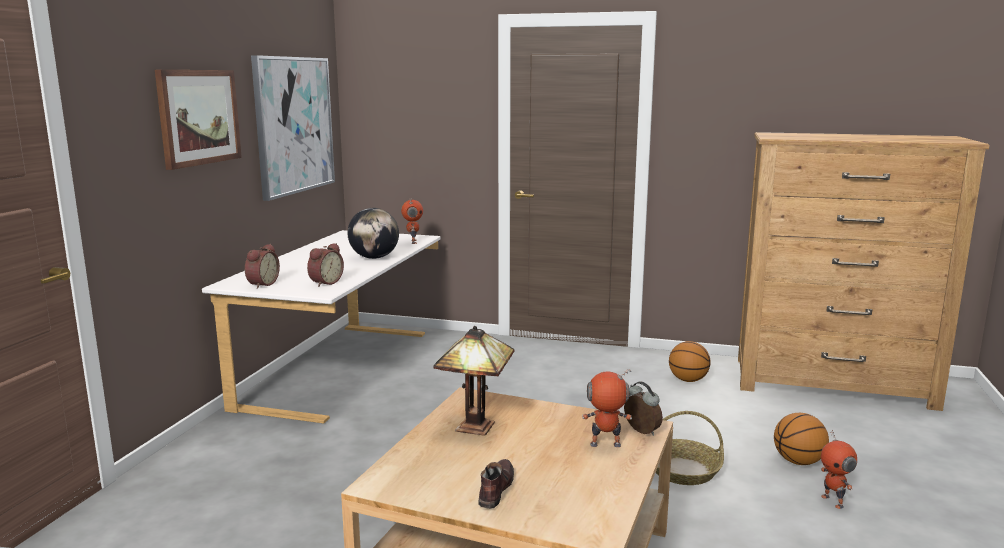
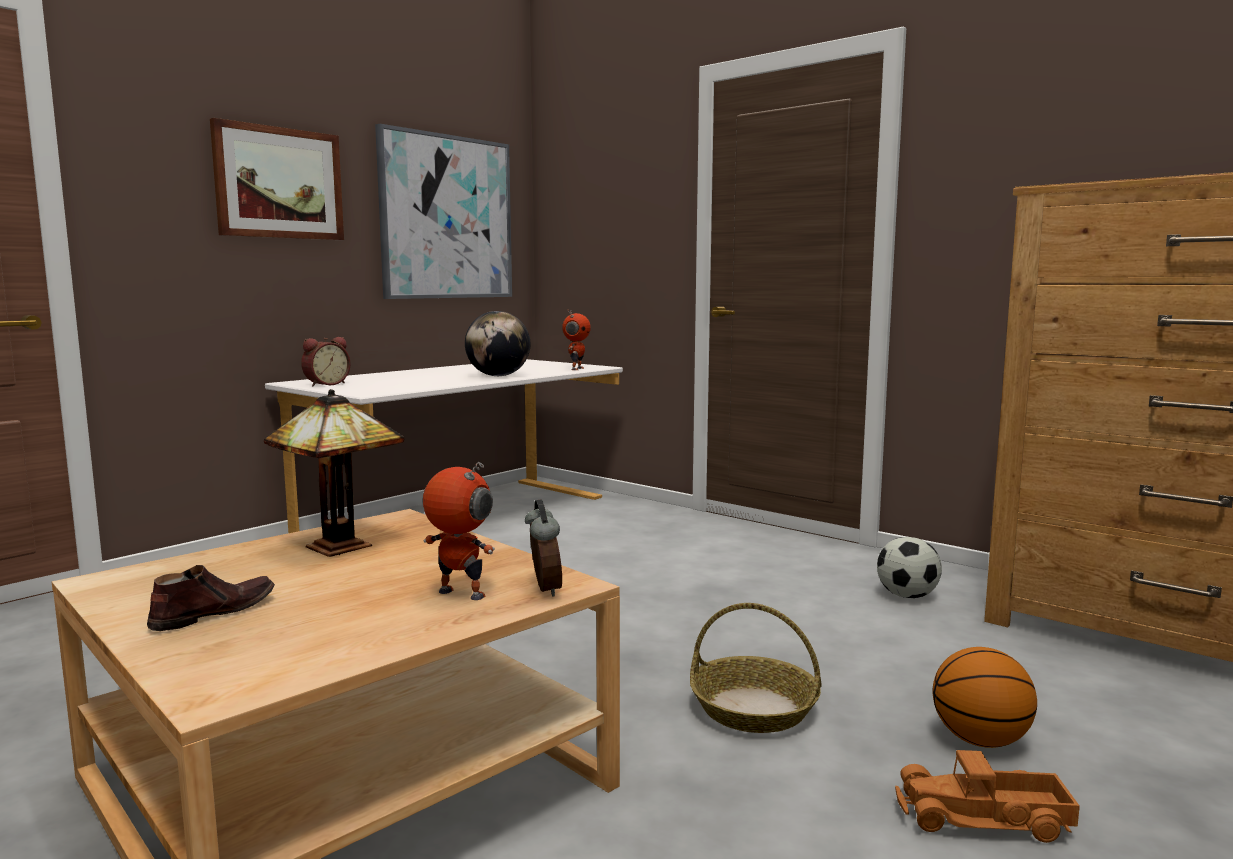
camera: 25 degrees right, 5 degrees down
(325, 283) = (390, 387): alarm clock -> none
(688, 380) = (907, 595): basketball -> football
(833, 501) = (984, 819): toy robot -> toy truck

